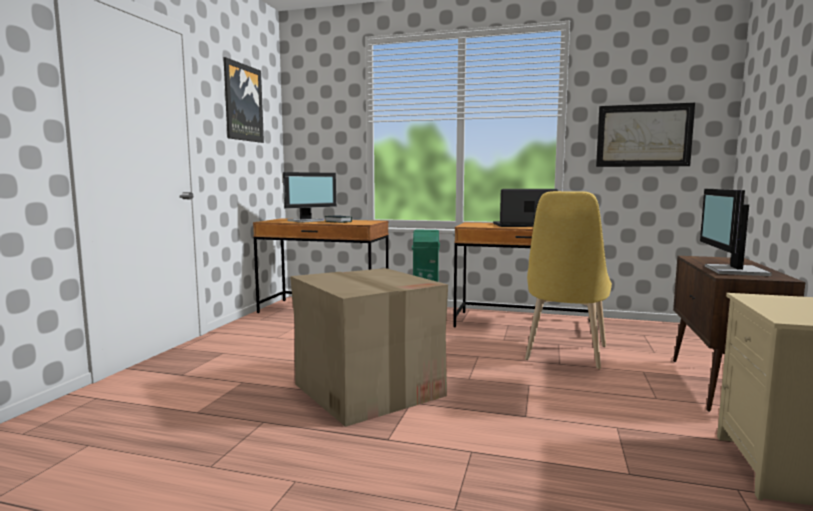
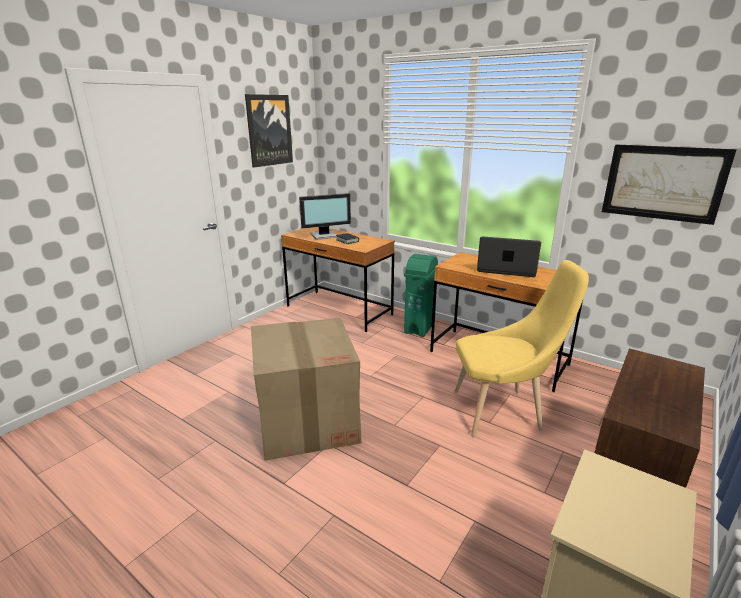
camera: 20 degrees right, 15 degrees up
(564, 355) = (503, 411): yellow chair -> yellow chair turned 135 degrees counterclockwise
(733, 271) = (645, 402): monitor -> none

